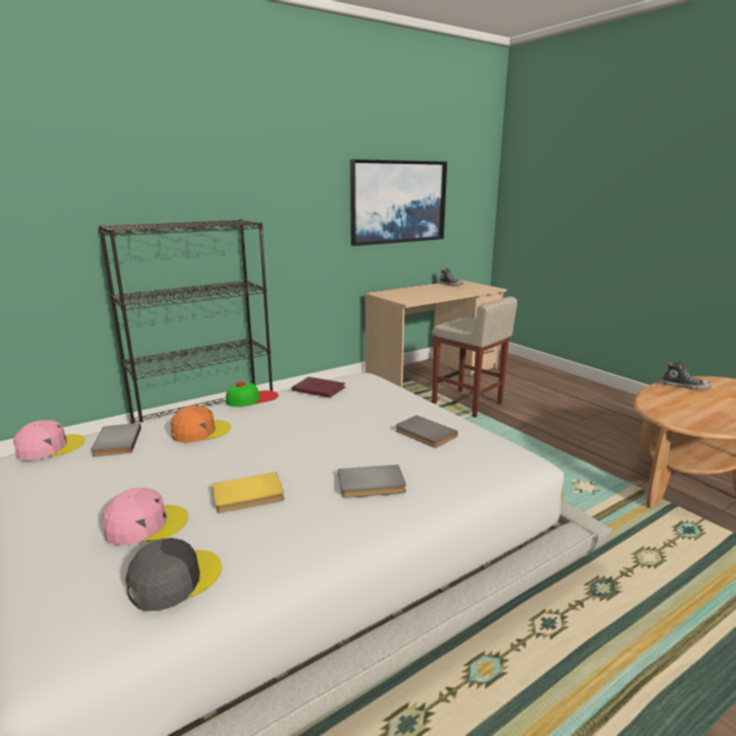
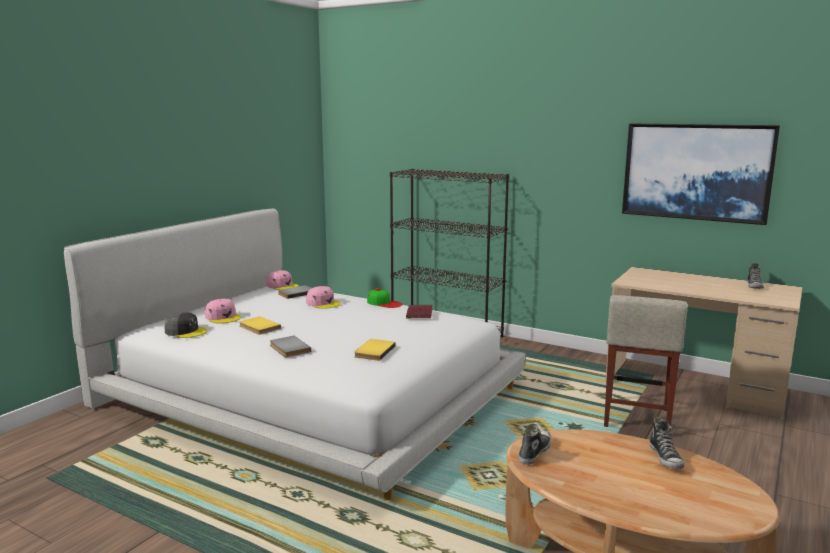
camera: 65 degrees right, 5 degrees down
(200, 431) = (323, 303): orange cap -> pink cap
(424, 434) = (373, 351): grey book -> yellow book
(683, 420) = (534, 452): none -> shoe

